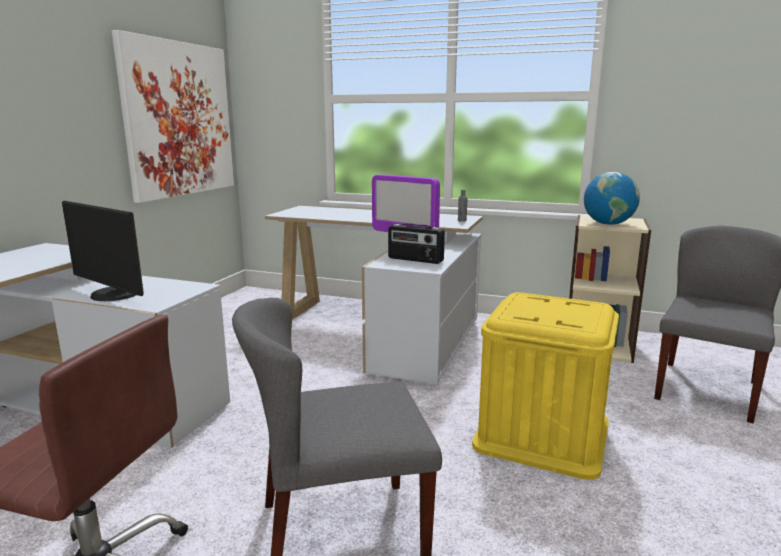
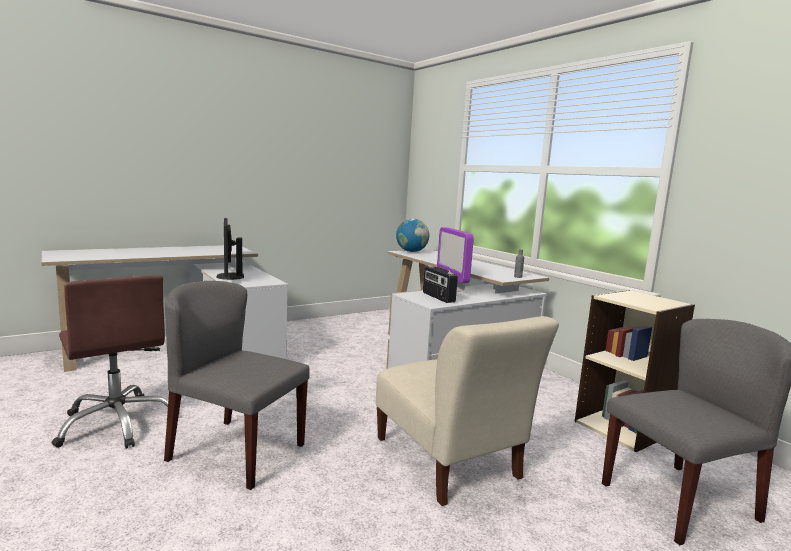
camera: 35 degrees right, 5 degrees down
(179, 119) = (355, 177): picture -> none
(542, 434) = (449, 462): yellow storage box -> beige chair
(608, 224) = (630, 300): globe -> globe (411, 251)

